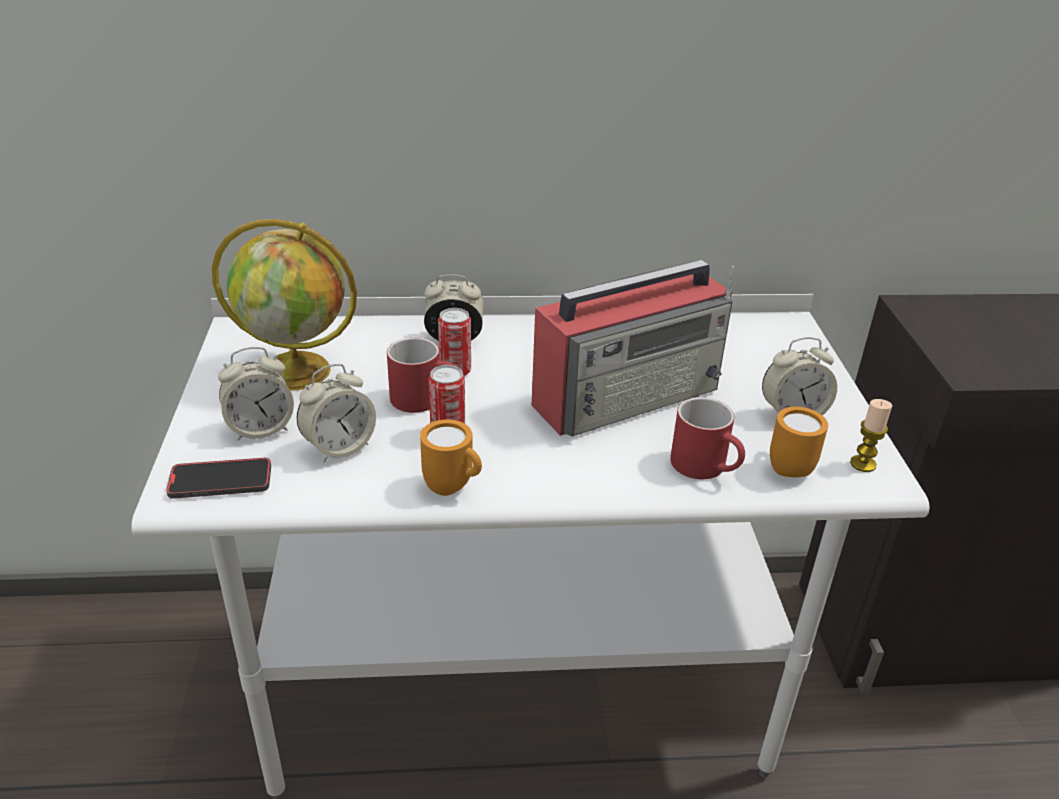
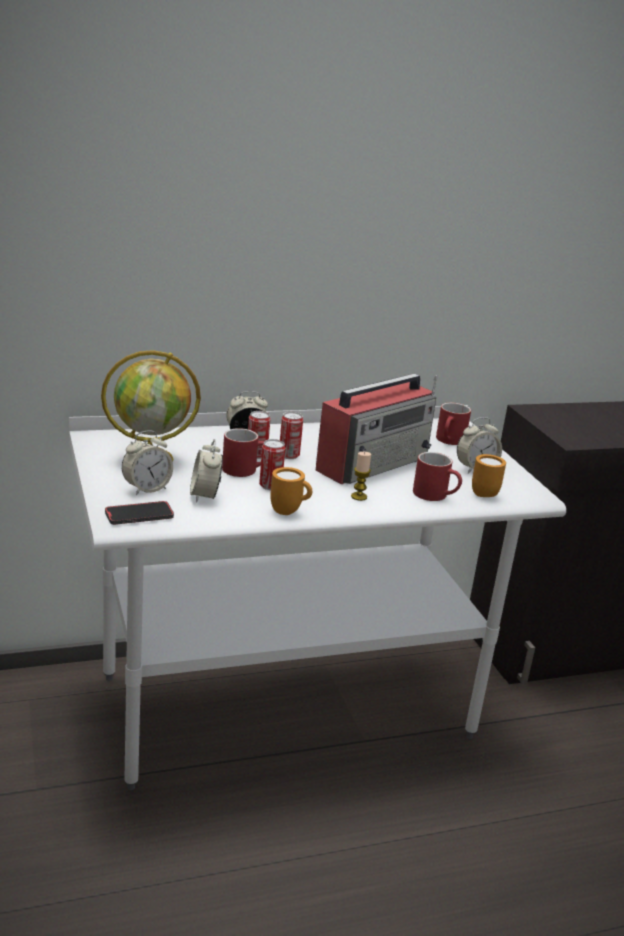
camera: 15 degrees left, 10 degrees down
(339, 447) = (205, 496): alarm clock -> alarm clock turned 135 degrees clockwise
(503, 374) = (289, 455): none -> can
(768, 357) = (450, 441): none -> red mug
(863, 464) = (524, 490): candle -> candle (359, 496)

